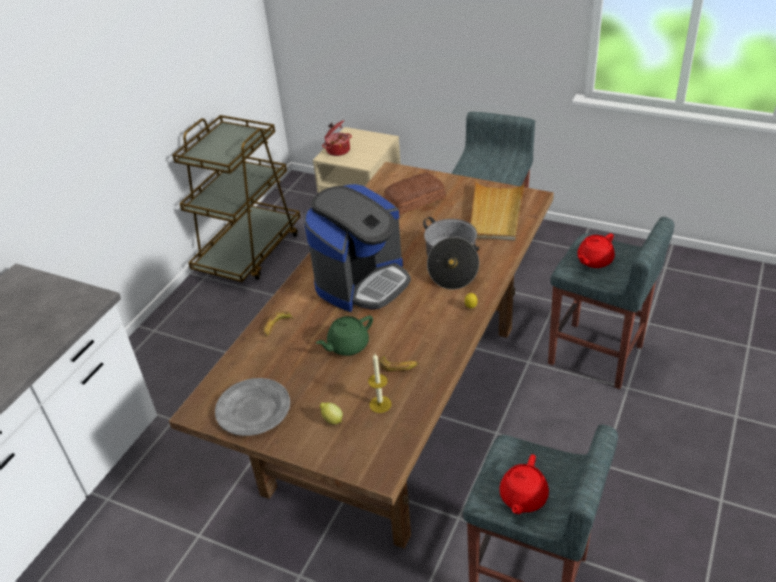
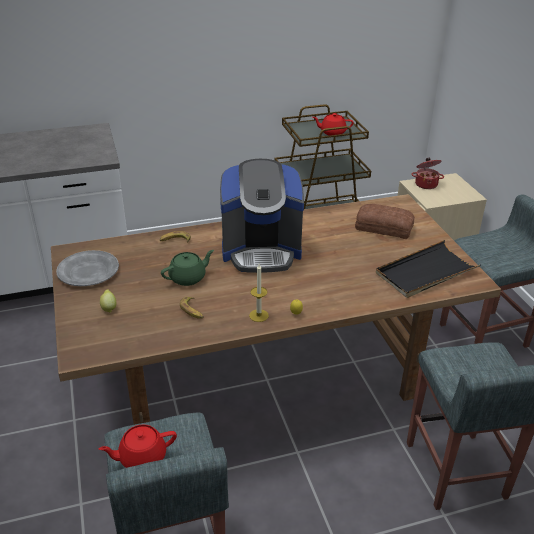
camera: 45 degrees right, 5 degrees down
(347, 346) = (188, 278): green teapot -> green teapot turned 135 degrees clockwise
(380, 404) = (144, 322): candle -> candle (258, 315)
(451, 263) = (334, 280): cooking pot -> none
(496, 213) = (425, 272): beige tray -> black tray
(594, 260) = (471, 365): red teapot -> red teapot (332, 132)

